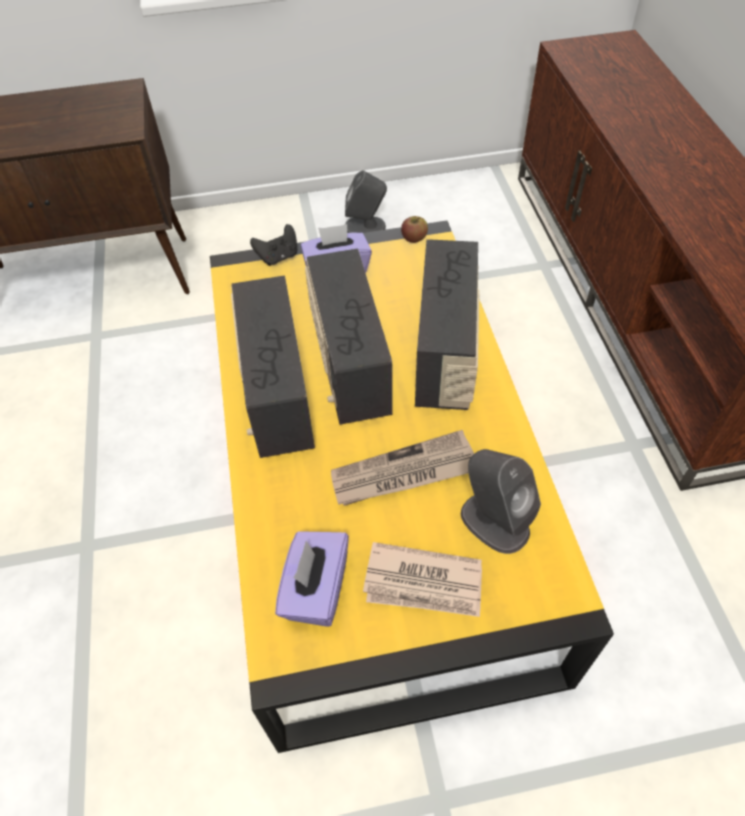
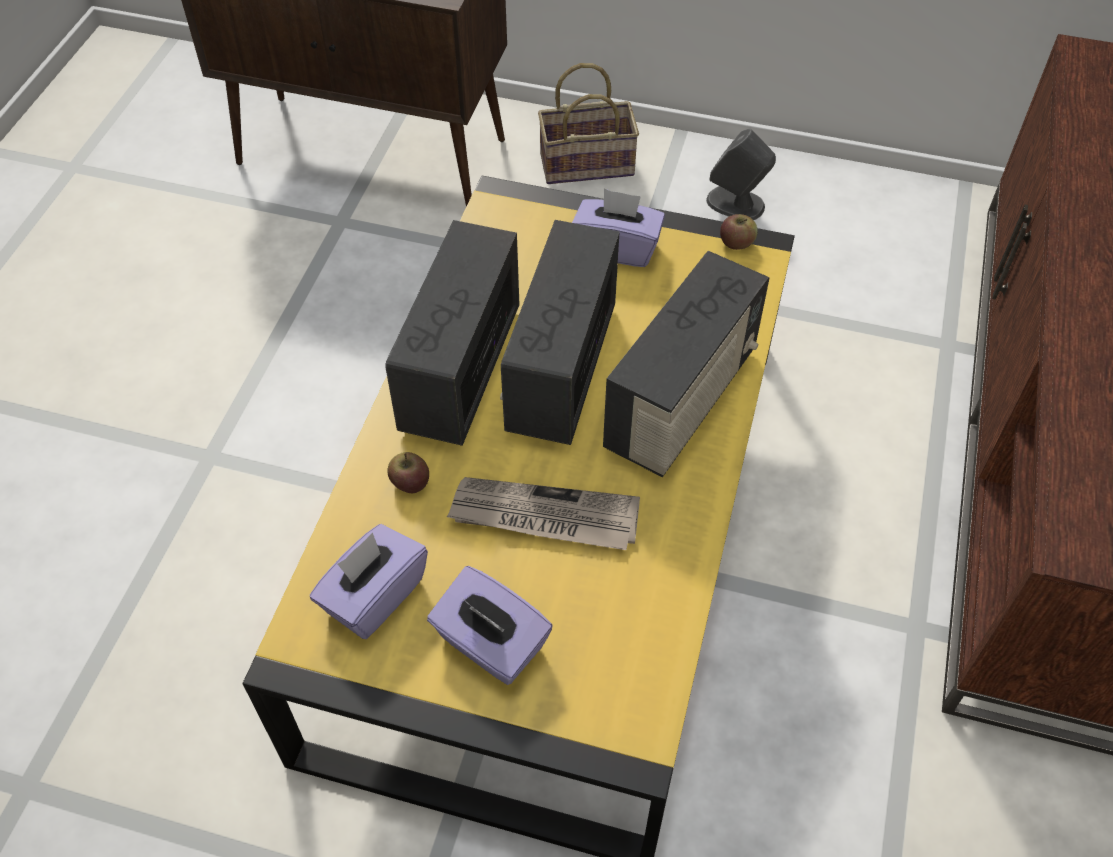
camera: 25 degrees right, 0 degrees up
(253, 234) = (589, 163): none -> basket
(278, 257) = (558, 206): black game controller -> none
(291, 492) = (410, 483): none -> apple
(424, 583) = (490, 644): newspaper -> purple tissue box
(494, 521) = (611, 615): grey speaker -> none

